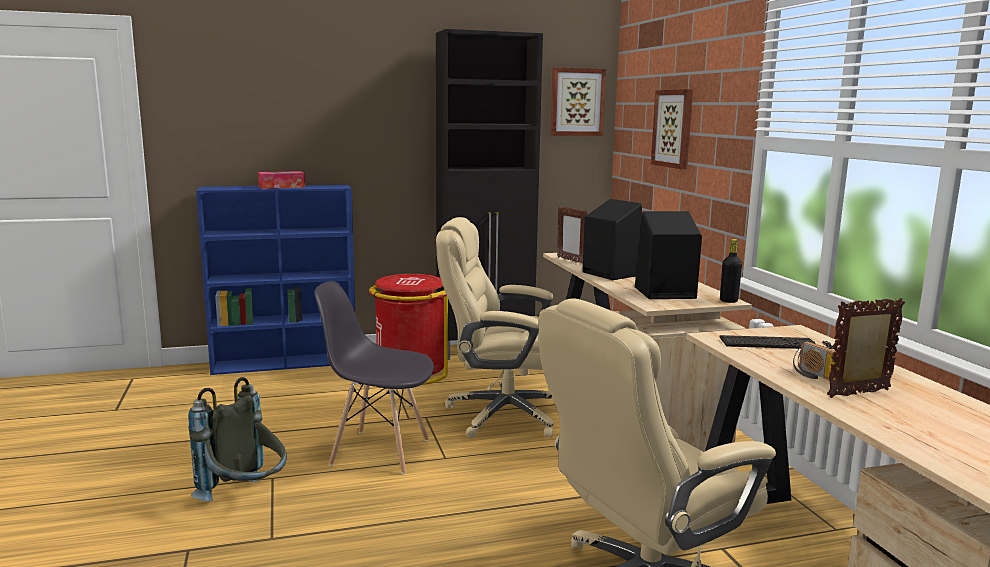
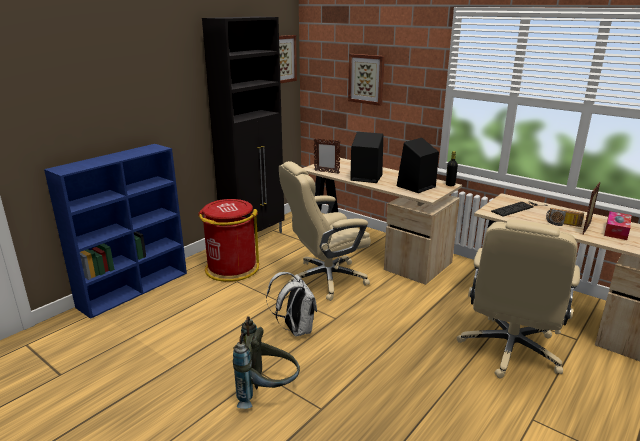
camera: 35 degrees left, 10 degrees up
(281, 187) = (116, 156): tissue box -> tissue box (616, 231)
(379, 451) = (295, 329): grey chair -> white backpack

